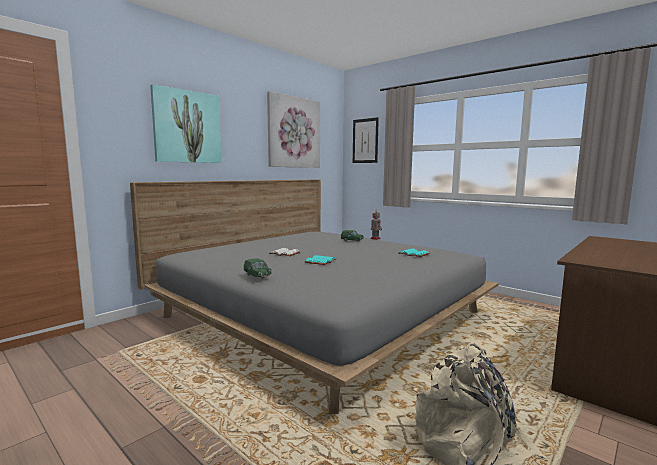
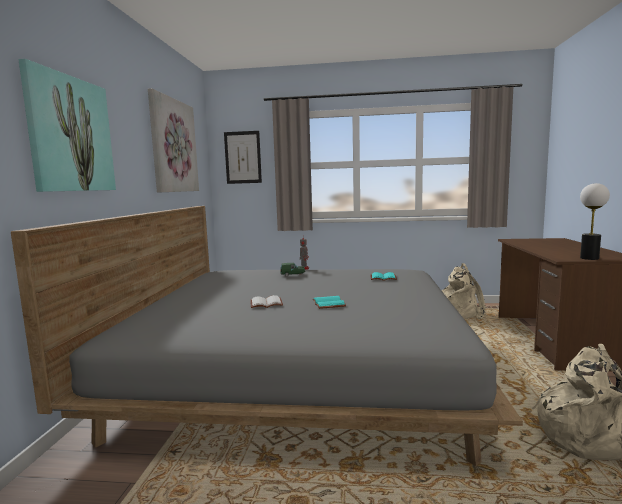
camera: 35 degrees left, 0 degrees up
(257, 276) = (311, 337): green toy car -> none
(542, 314) = (459, 312): none -> beige backpack
(615, 265) = (589, 258): none -> table lamp

